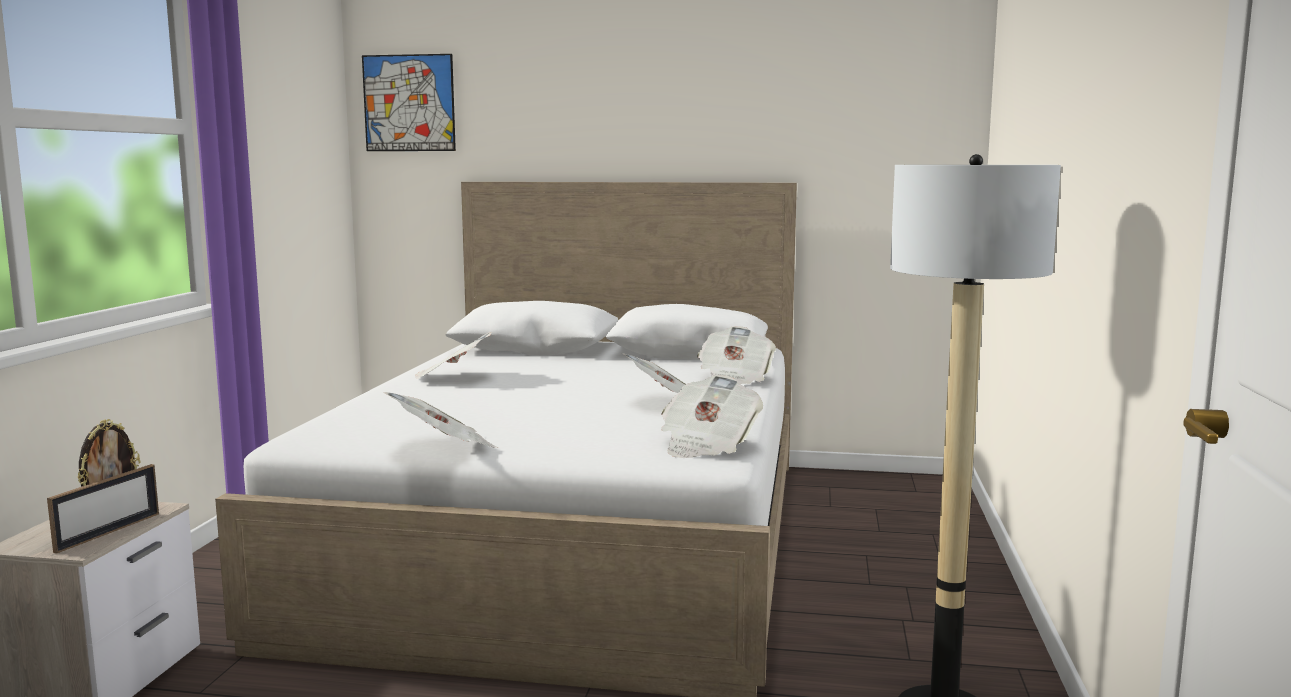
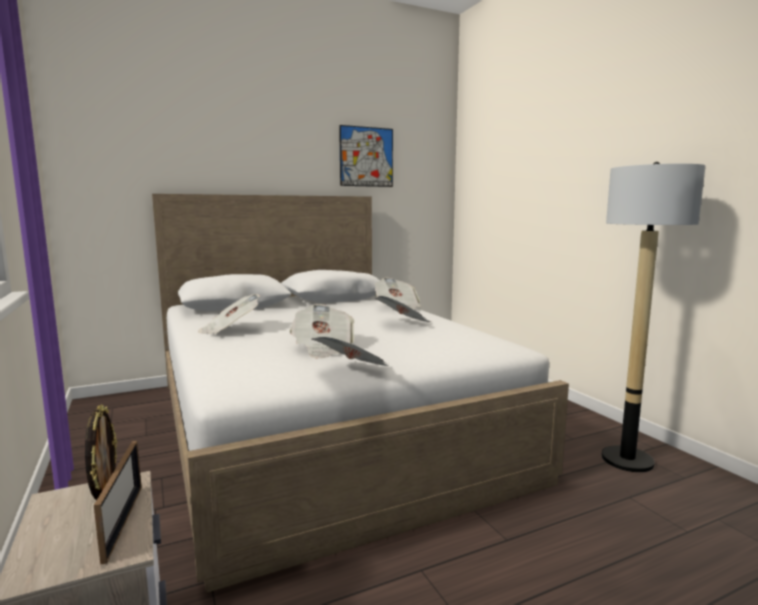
camera: 35 degrees left, 0 degrees up
(409, 103) = (100, 133): picture -> picture (366, 157)
(707, 445) = (485, 341): newspaper -> newspaper (323, 348)

